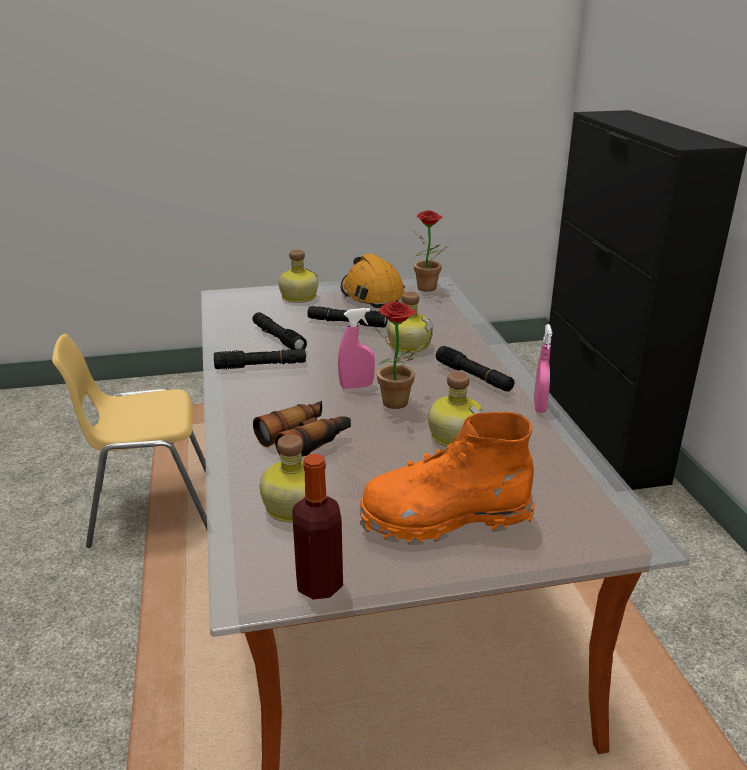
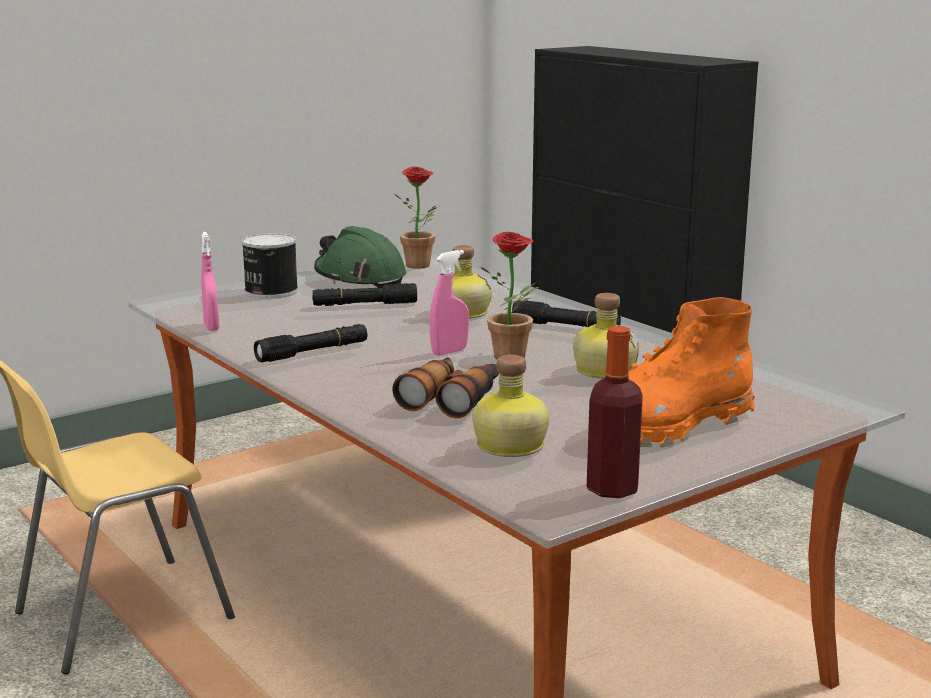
camera: 25 degrees left, 10 degrees down
(278, 338) = (299, 328): black flashlight -> none
(297, 297) = (270, 291): bottle -> can
(372, 294) = (359, 278): orange hard hat -> green hard hat
(539, 406) = (659, 338): pink spray bottle -> pink spray bottle (211, 327)

